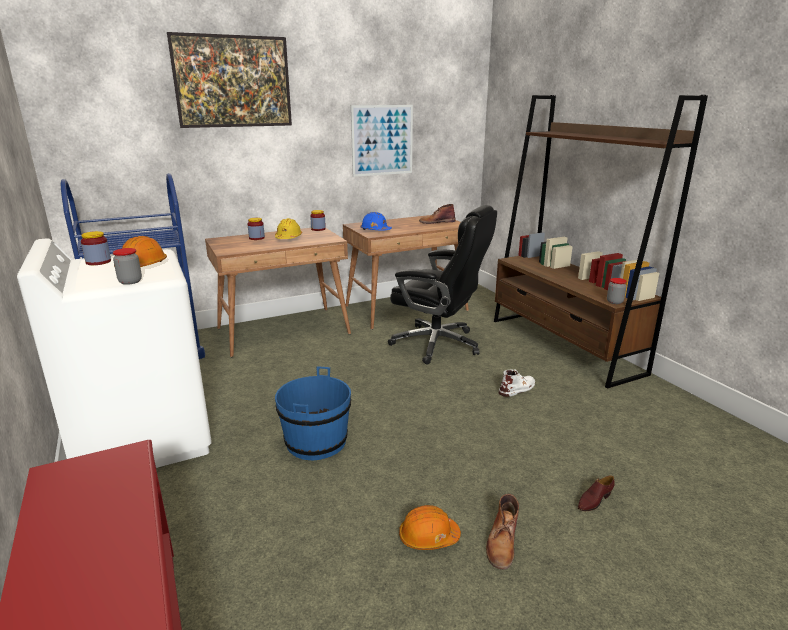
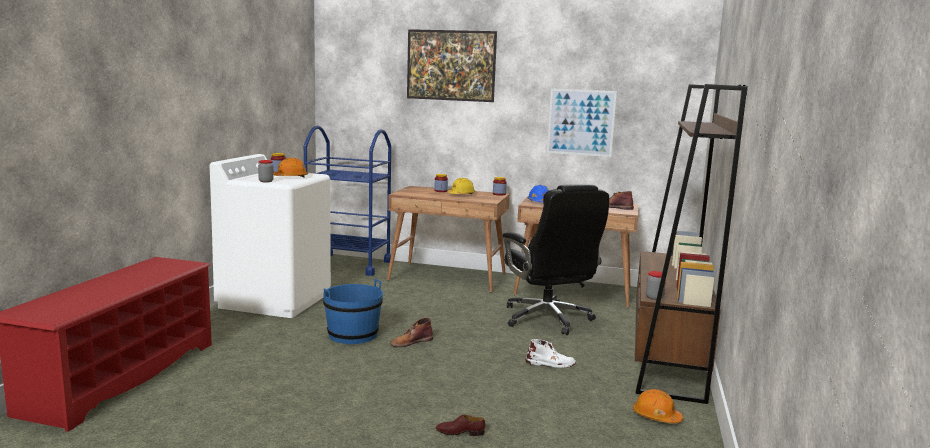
camera: 40 degrees right, 10 degrees down
(428, 537) = (324, 396): orange hard hat -> orange hard hat (656, 417)
(502, 542) = (358, 417): brown boot -> brown boot (411, 342)

